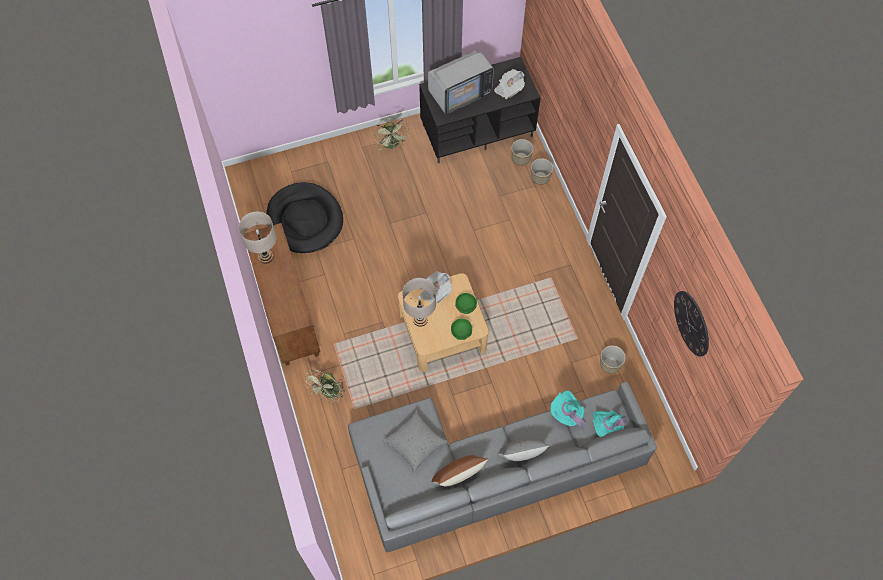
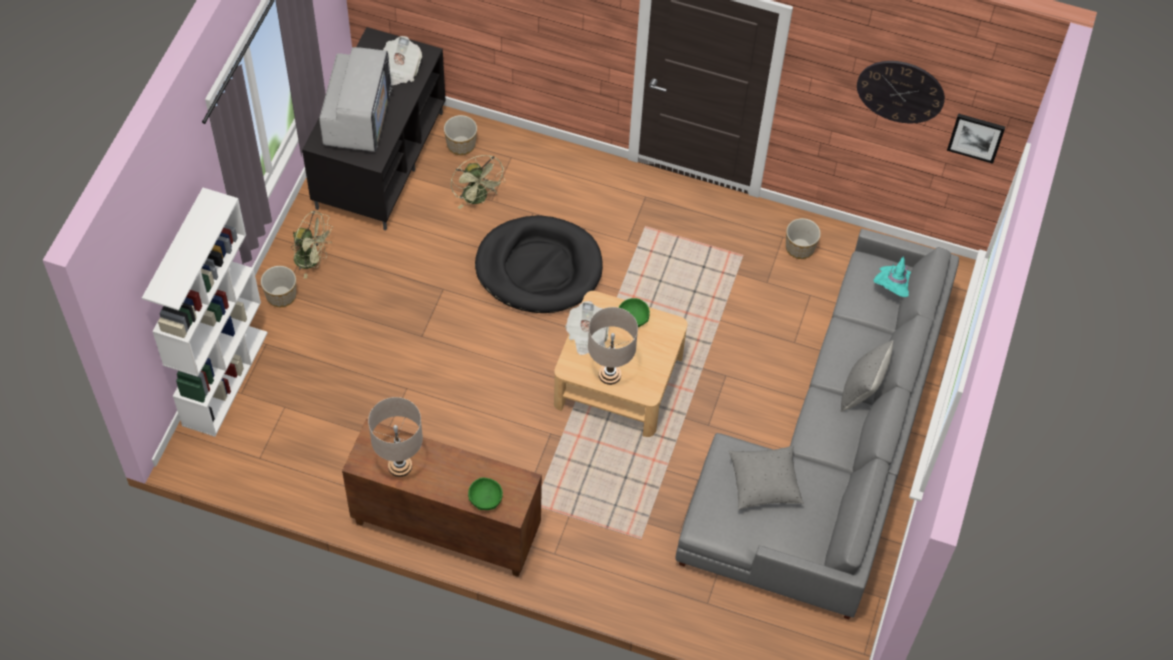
camera: 55 degrees left, 5 degrees down
(294, 158) = (225, 378): none -> white bookcase
(304, 220) = (328, 424): black dog bed -> black dog bed (539, 268)
(328, 393) = (596, 553): green fan -> green fan (478, 198)
(458, 476) = (838, 468): brown pillow -> none
(461, 332) = (662, 345): green bowl -> green bowl (486, 499)
(540, 177) = (505, 144): planter -> planter (281, 295)
(567, 414) = (848, 314): turquoise hat -> none
(713, 391) = (976, 137): none -> picture

